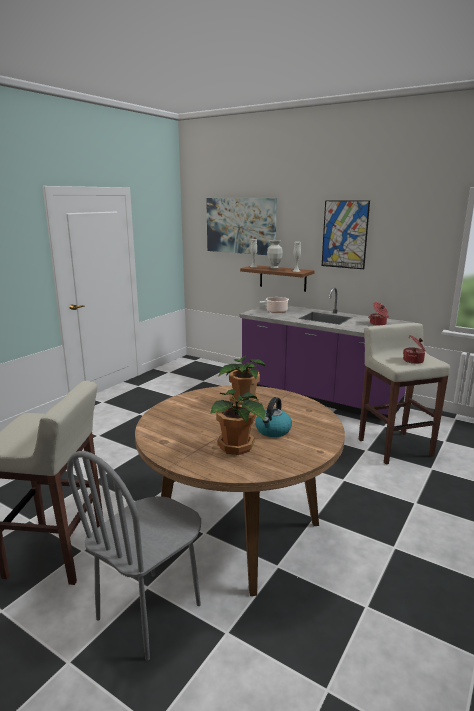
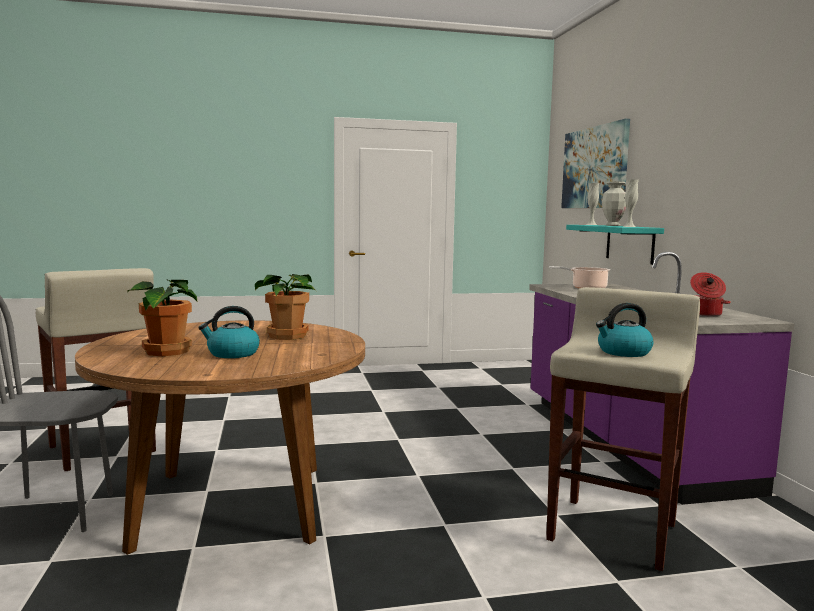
camera: 45 degrees right, 10 degrees down
(282, 278) = (629, 243): brown shelf -> turquoise shelf
(344, 234) = (702, 162): picture -> none
(414, 361) = (623, 352): cooking pot -> kettle

